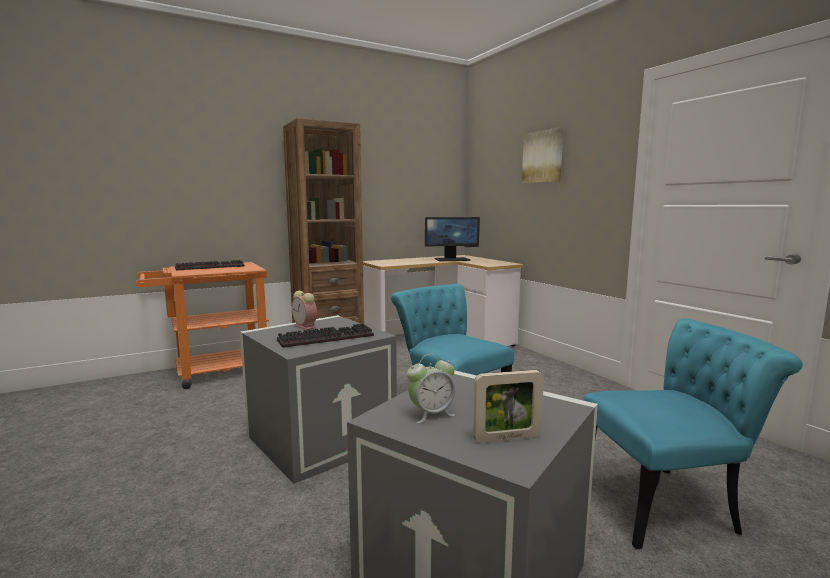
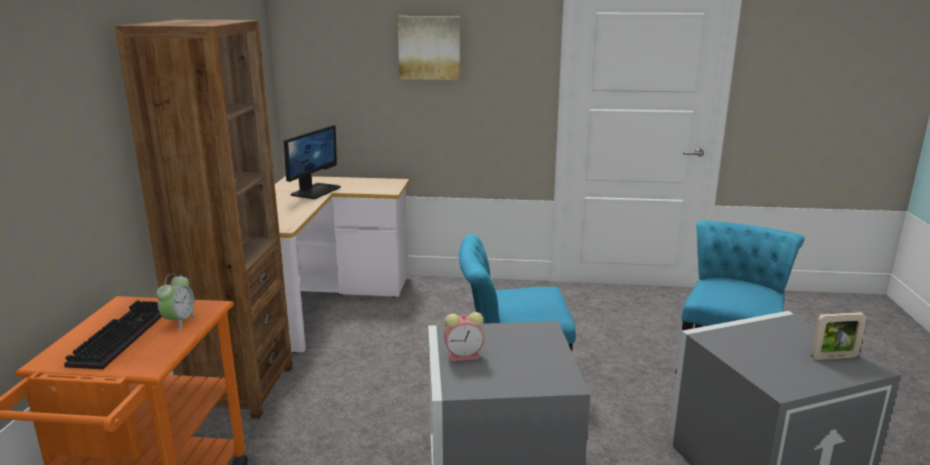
camera: 55 degrees left, 10 degrees up
(327, 337) = (527, 355): keyboard -> none
(431, 414) = (782, 368): alarm clock -> alarm clock (179, 321)
(507, 438) = (834, 357): picture frame -> picture frame turned 60 degrees clockwise

